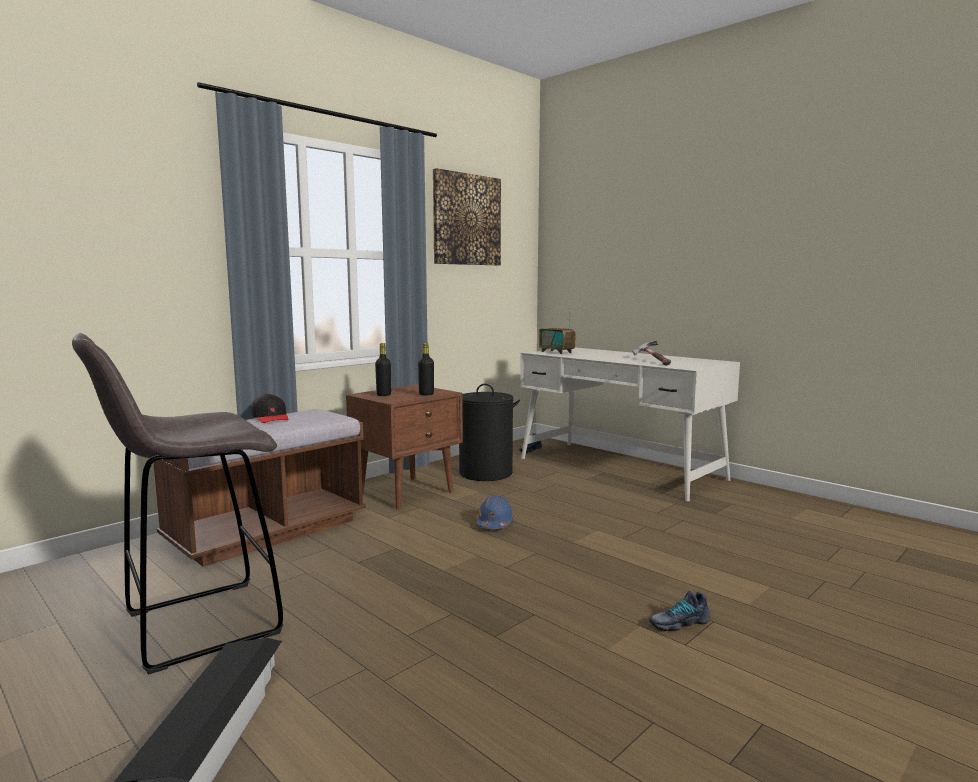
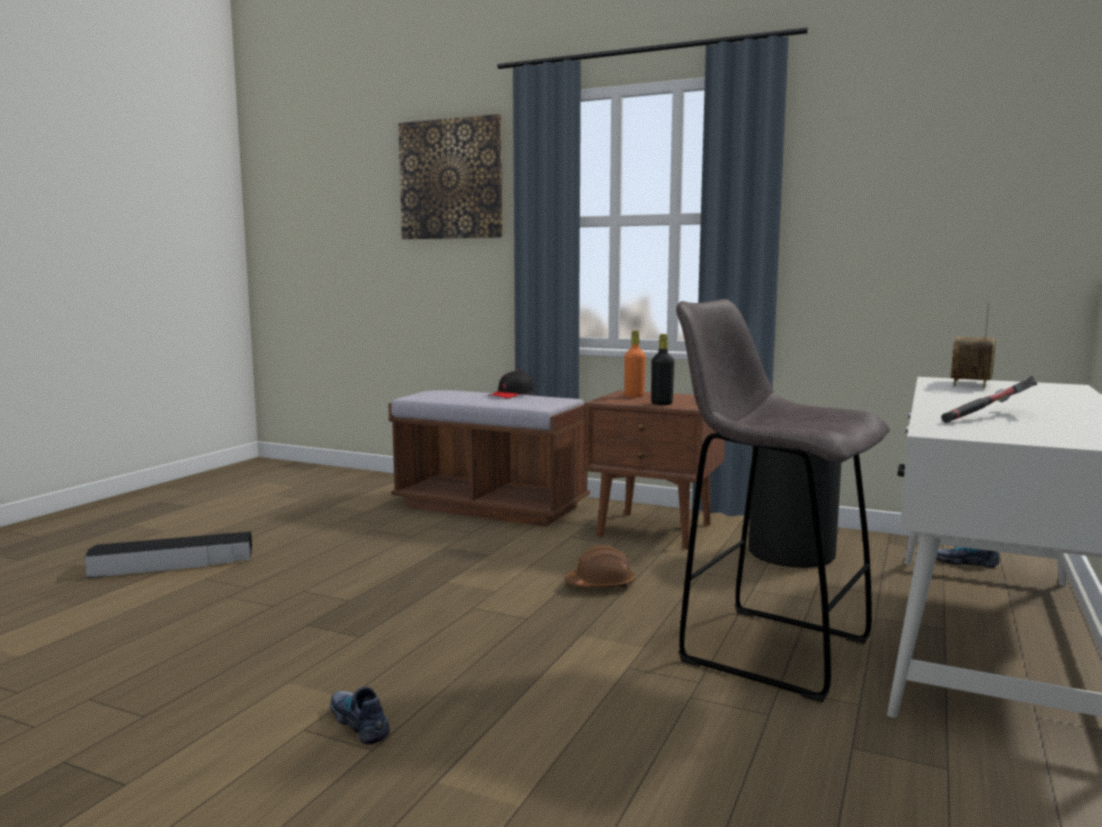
camera: 70 degrees right, 0 degrees up
(197, 625) = (307, 528): grey stool -> grey stool (769, 649)
(383, 395) = (634, 396): black bottle -> orange bottle
(466, 220) = (894, 149): picture -> picture (451, 179)
(494, 524) = (600, 585): blue hard hat -> brown hard hat

